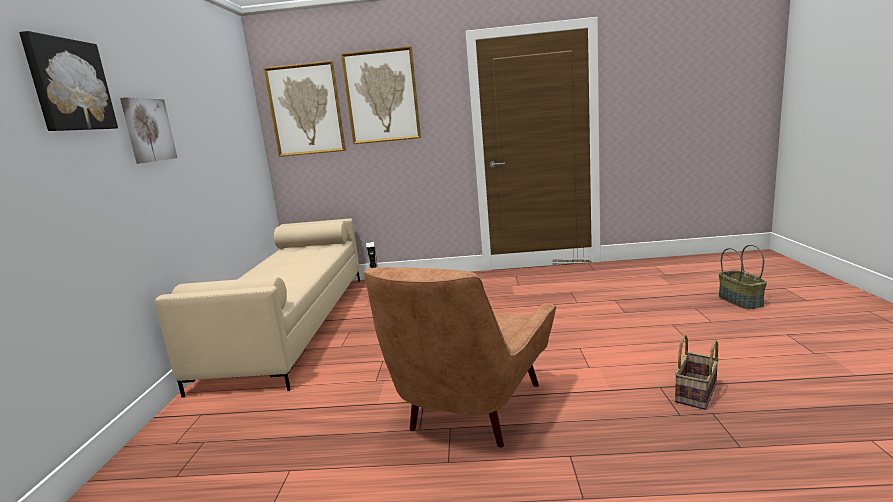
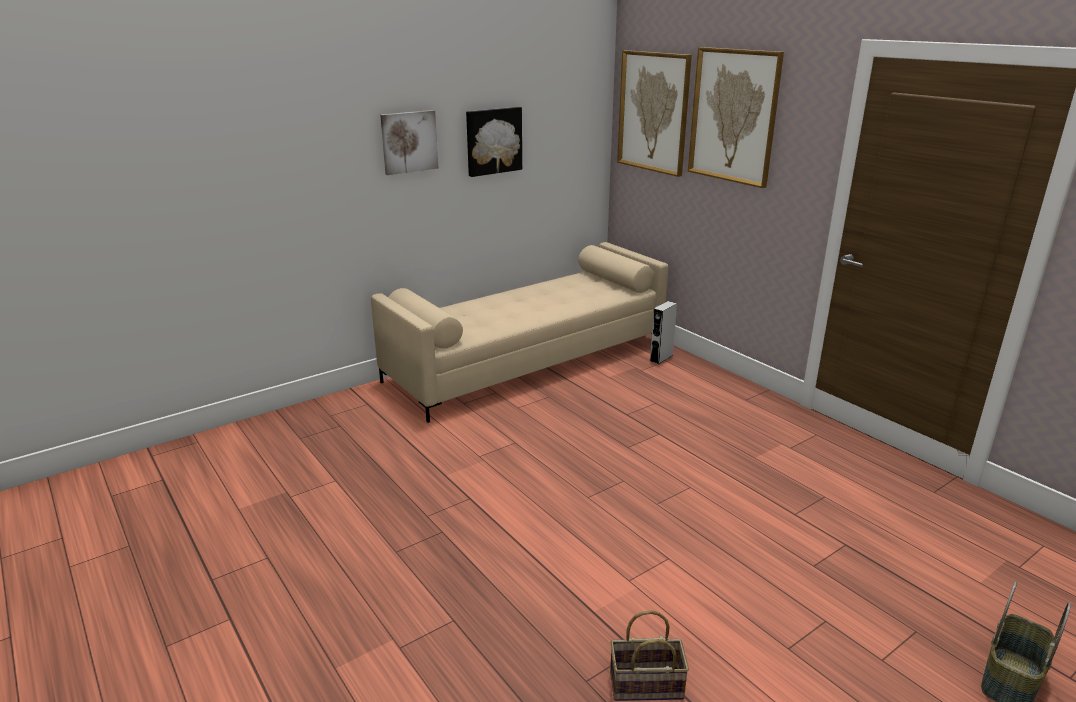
camera: 50 degrees right, 10 degrees up
(69, 85) = (325, 111): picture -> picture (493, 141)
(469, 414) = (471, 533): brown armchair -> none

